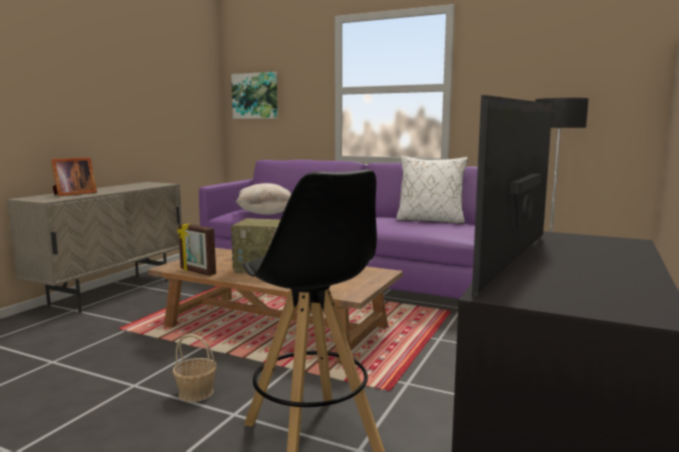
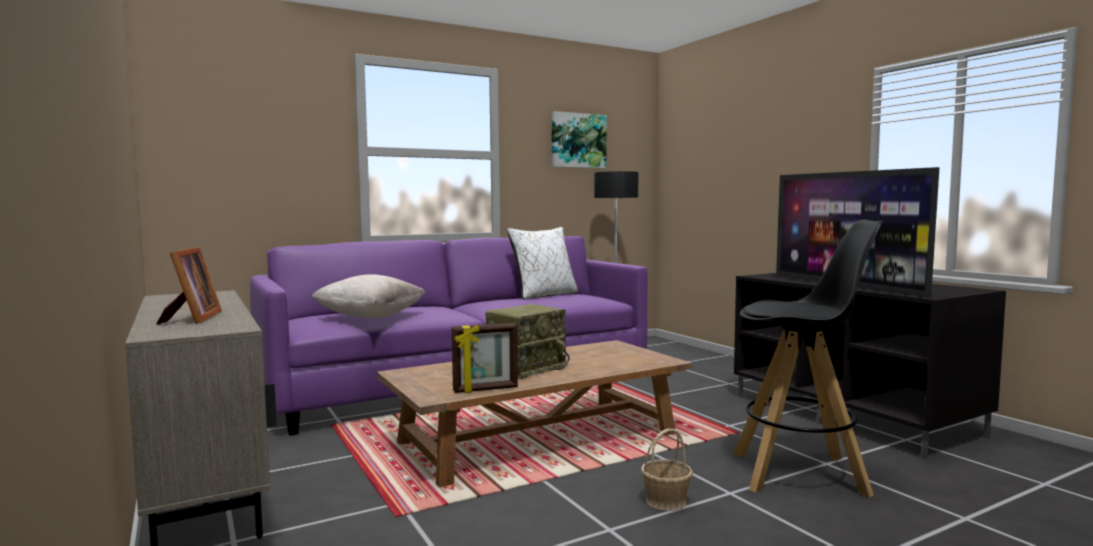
camera: 55 degrees left, 5 degrees down
(255, 96) = (215, 149): picture -> picture (578, 140)

